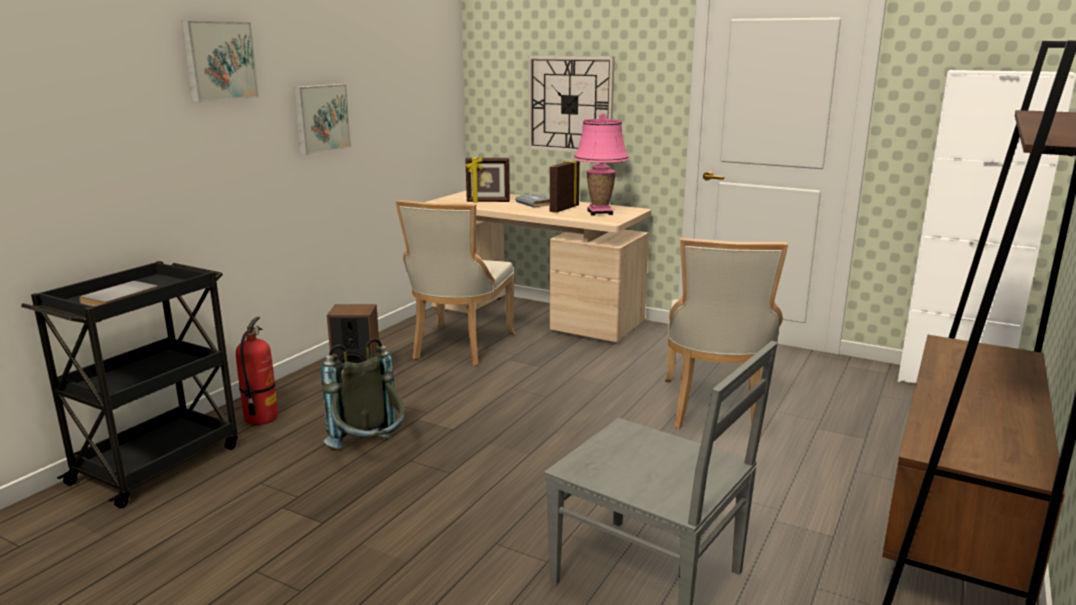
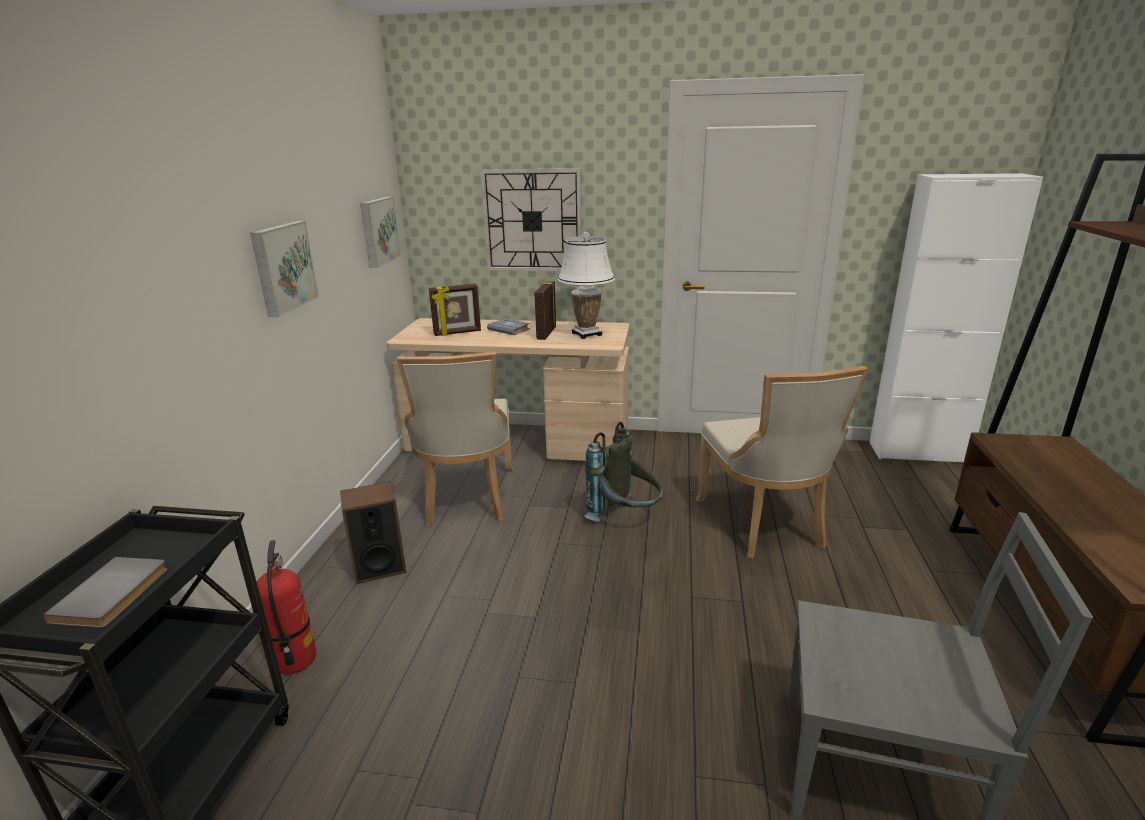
camera: 20 degrees left, 5 degrees up
(219, 61) = (160, 210): picture -> picture (378, 231)
(370, 452) = (465, 677): grey backpack -> grey backpack (626, 518)
(600, 212) = (587, 334): pink table lamp -> white table lamp

